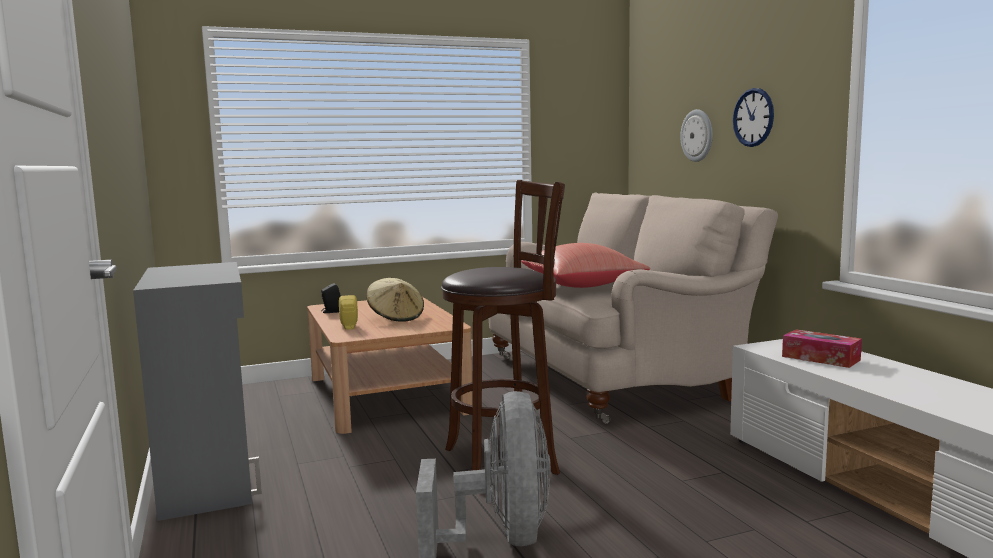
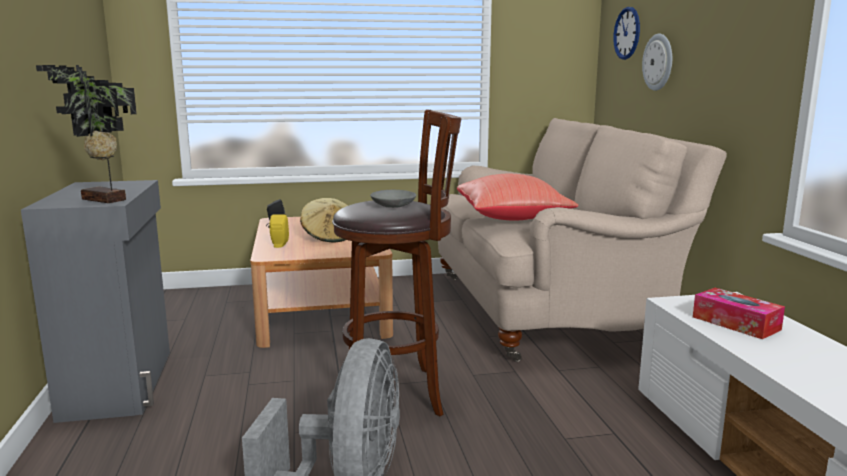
camera: 10 degrees right, 5 degrees up
(208, 279) = (102, 200): none -> potted plant
(502, 271) = (393, 206): none -> grey bowl
(753, 117) = (712, 44): wall clock -> wall clock (627, 33)

